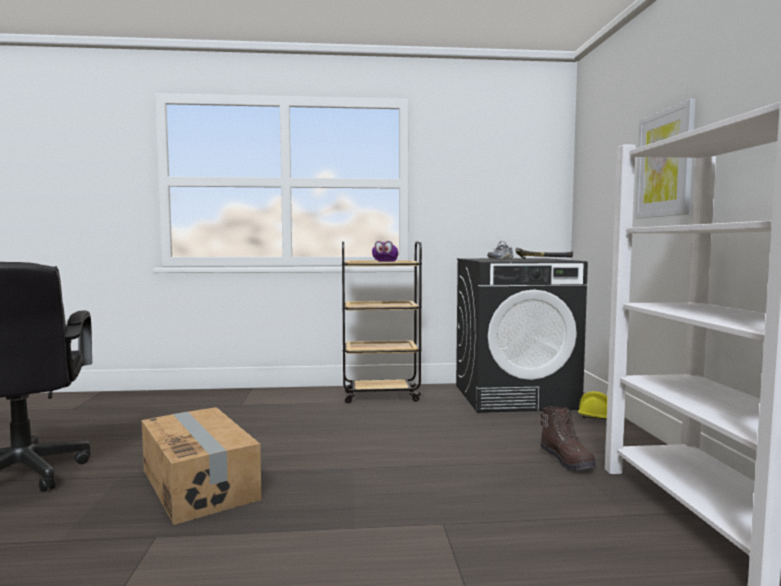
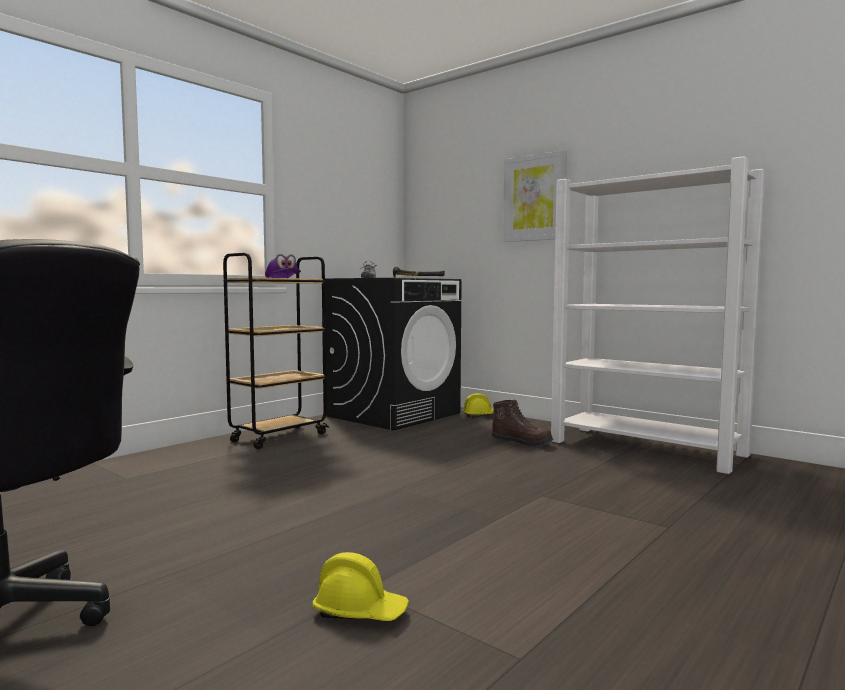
camera: 45 degrees left, 0 degrees up
(117, 550) = (360, 611): none -> yellow hard hat
(200, 484) = (290, 544): cardboard box -> none

